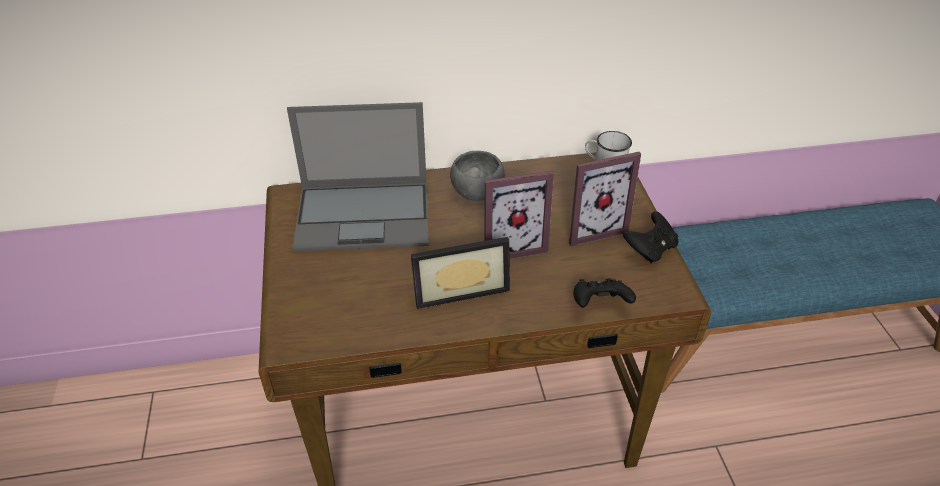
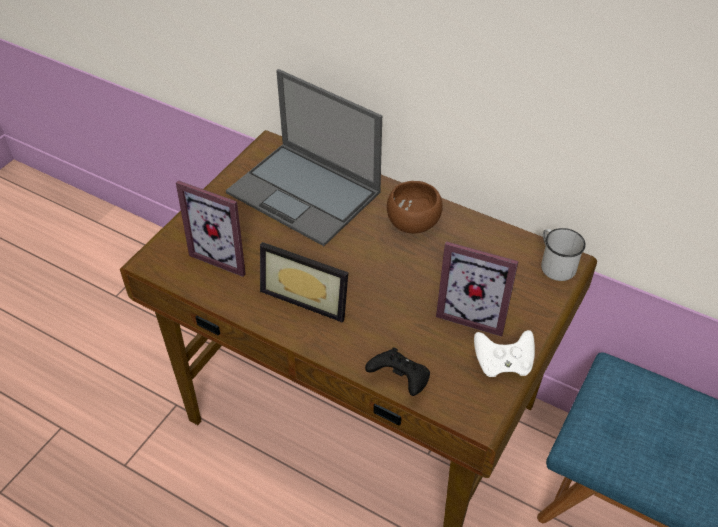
camera: 40 degrees right, 5 degrees up
(477, 191) = (414, 222): grey bowl -> brown bowl
(511, 245) = (388, 285): picture frame -> picture frame (226, 254)
(650, 249) = (503, 364): black game controller -> white game controller

